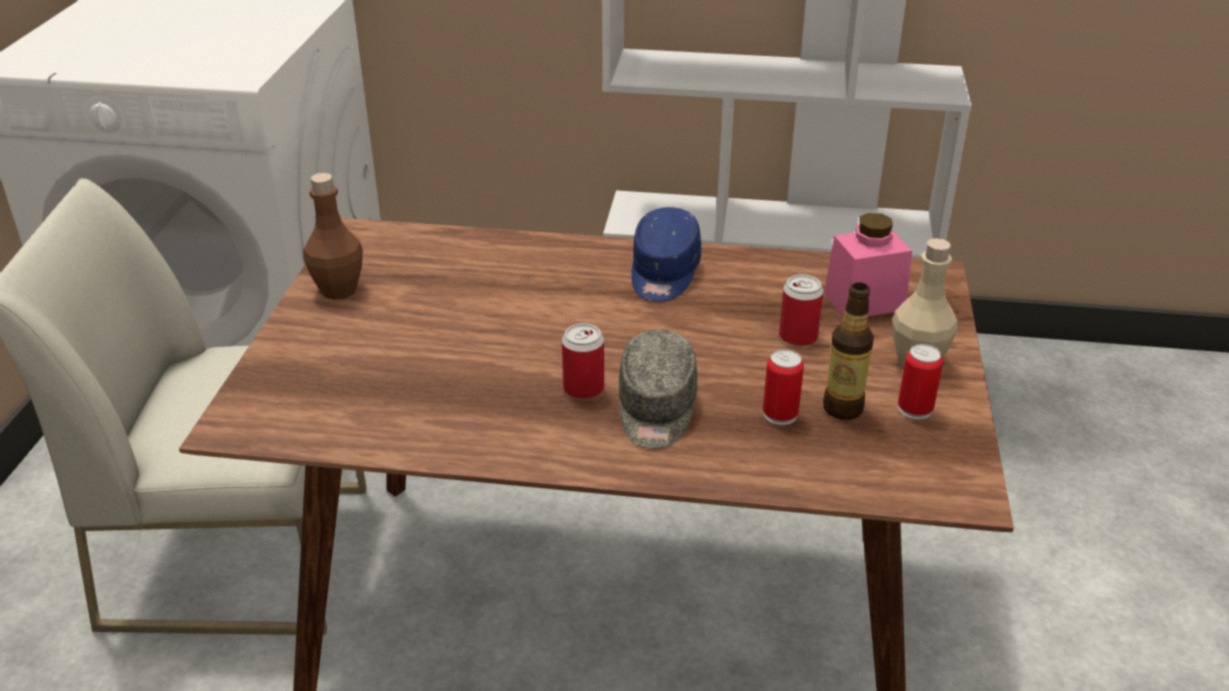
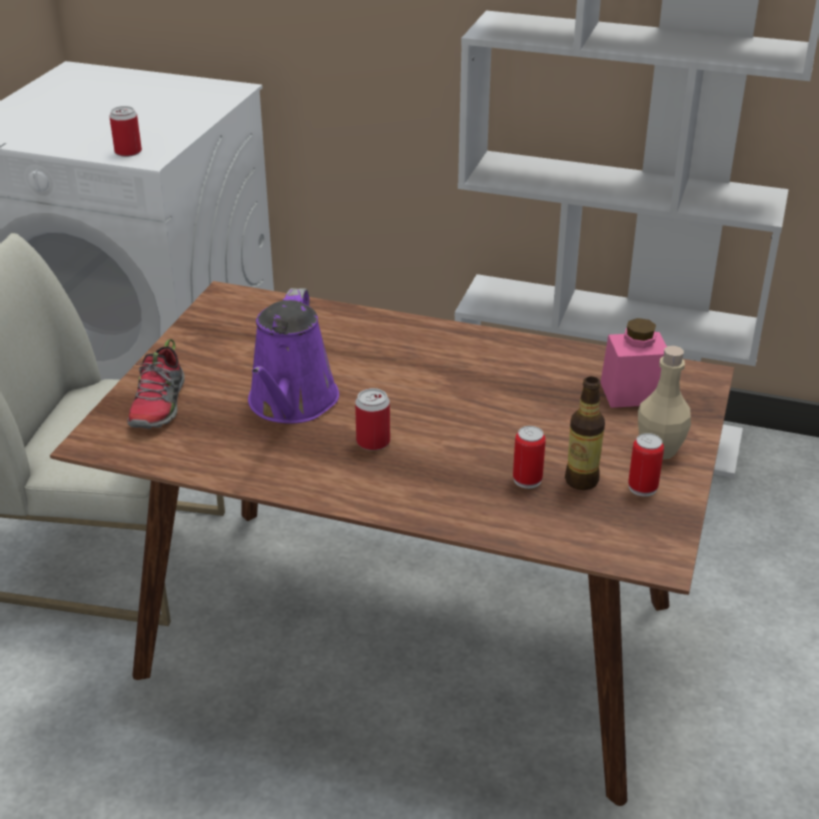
camera: 10 degrees right, 0 degrees up
(307, 372) = (159, 406): none -> shoe
(339, 290) = (199, 342): brown bottle -> none
(471, 353) = (291, 404): none -> purple watering can
(656, 409) = (426, 464): grey cap -> none
(663, 274) = (469, 353): blue cap -> none
(798, 337) = (565, 417): can -> can (128, 152)

